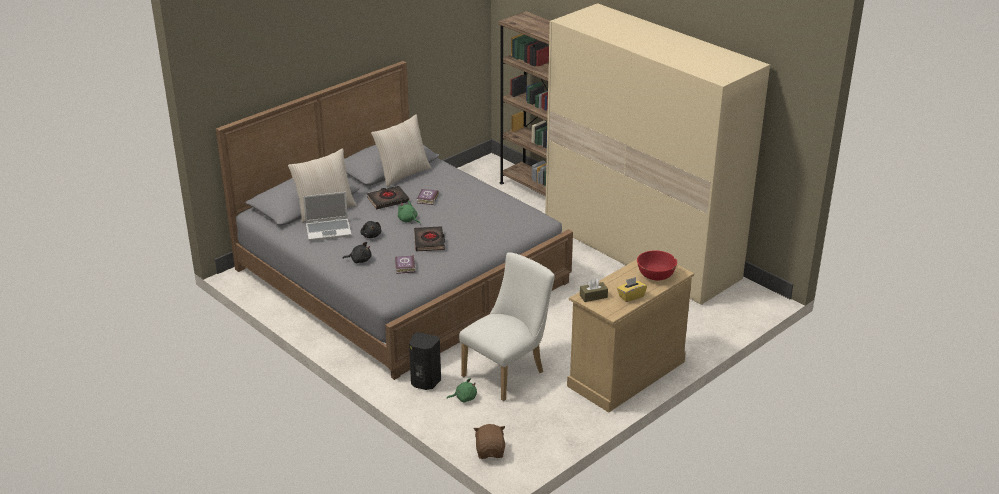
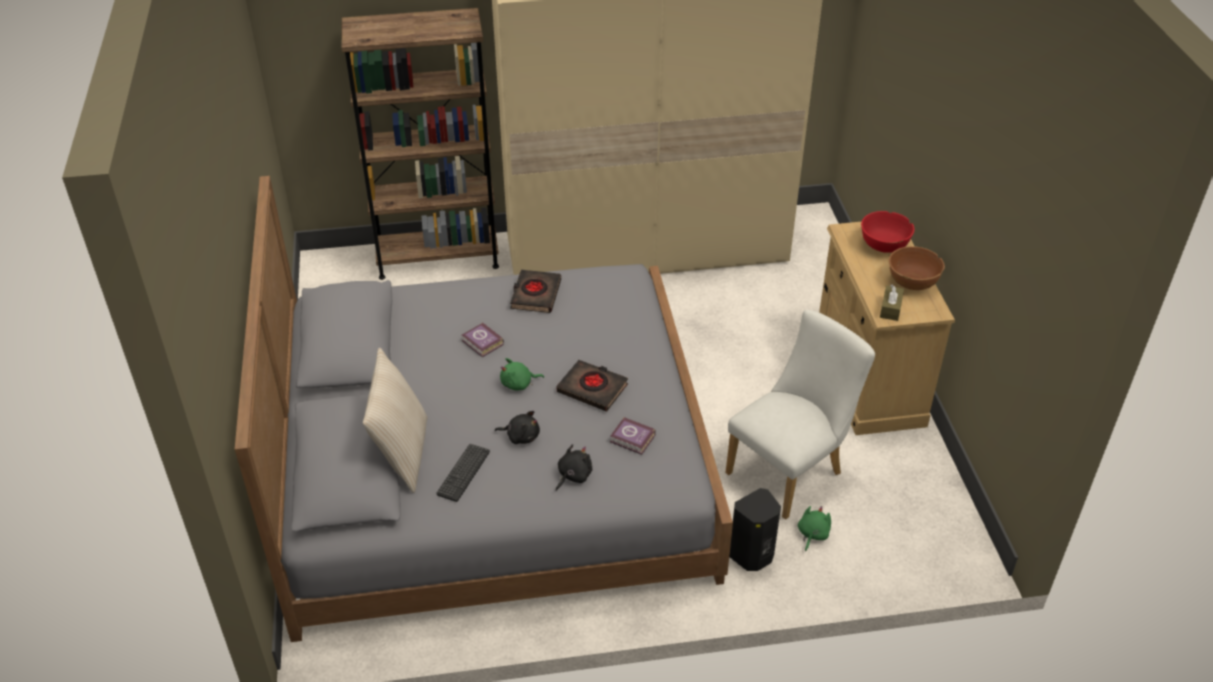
camera: 55 degrees left, 10 degrees up
(329, 230) = (463, 473): laptop -> keyboard
(388, 200) = (445, 380): black book -> black book (535, 295)
(402, 174) = (391, 336): beige pillow -> none
(490, 451) = (934, 561): brown plush toy -> none
(508, 372) = (790, 470): white chair -> white chair turned 60 degrees clockwise
(631, 296) = (912, 282): yellow tissue box -> brown bowl

